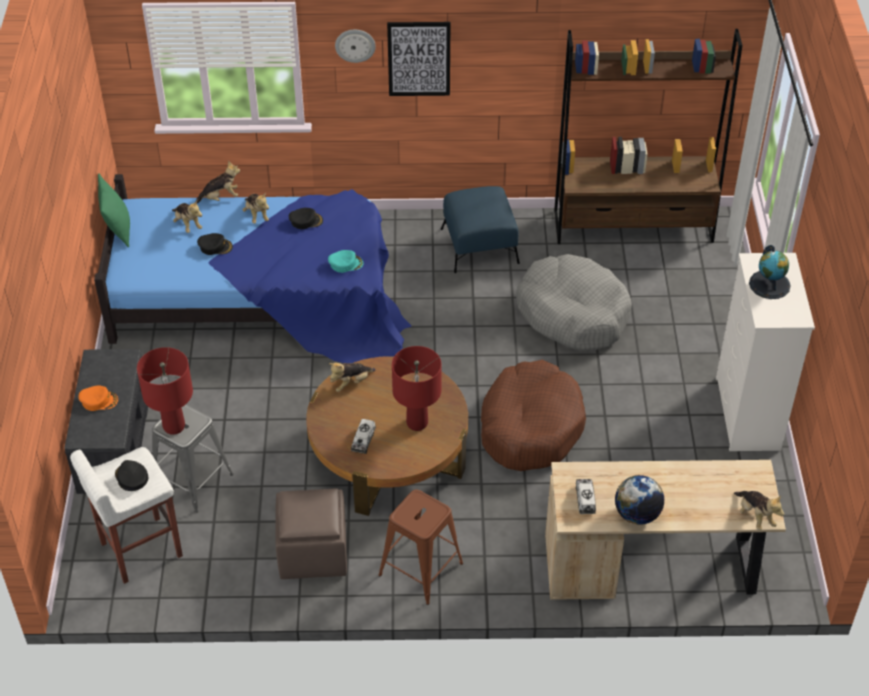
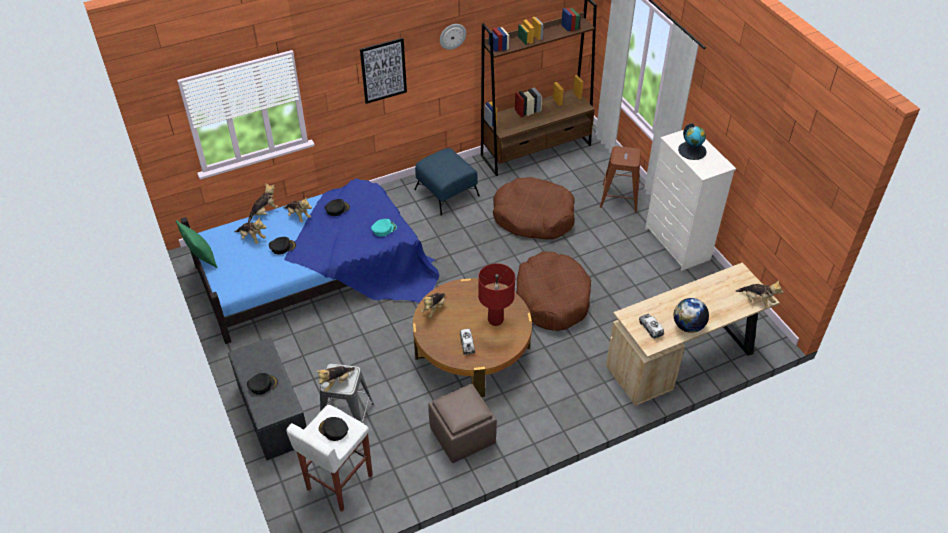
camera: 25 degrees left, 0 degrees up
(99, 400) = (263, 385): orange cap -> black cap
(174, 426) = (336, 382): red table lamp -> plush toy
(355, 45) = (338, 72): wall clock -> wall clock (452, 36)
(420, 569) = (541, 419): brown stool -> brown stool (619, 198)
(573, 313) = (533, 217): grey dog bed -> brown dog bed

